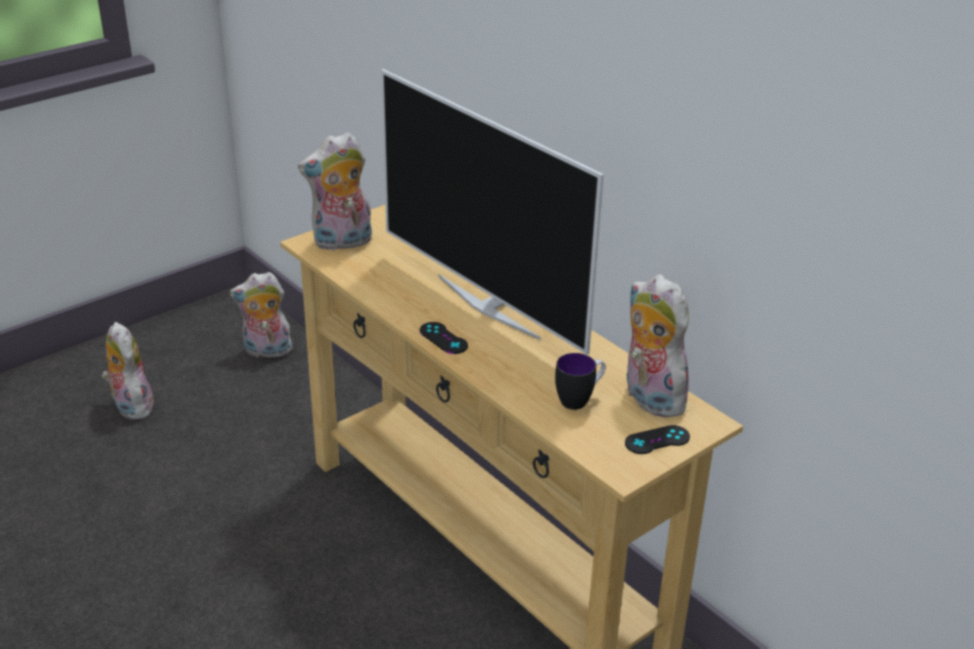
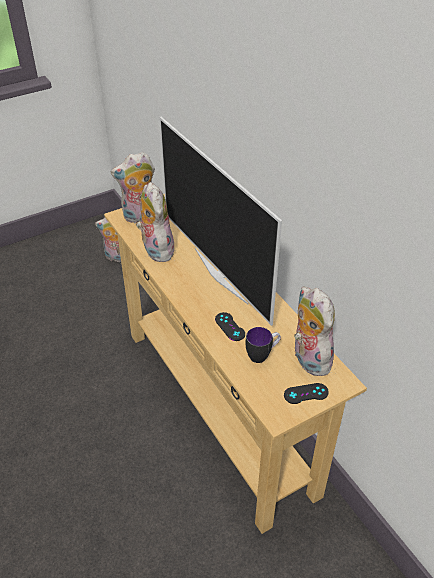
camera: 10 degrees right, 10 degrees up
(130, 406) = (34, 287): plush toy -> plush toy (156, 249)
(443, 338) = (186, 297): black game controller -> black game controller (230, 326)

